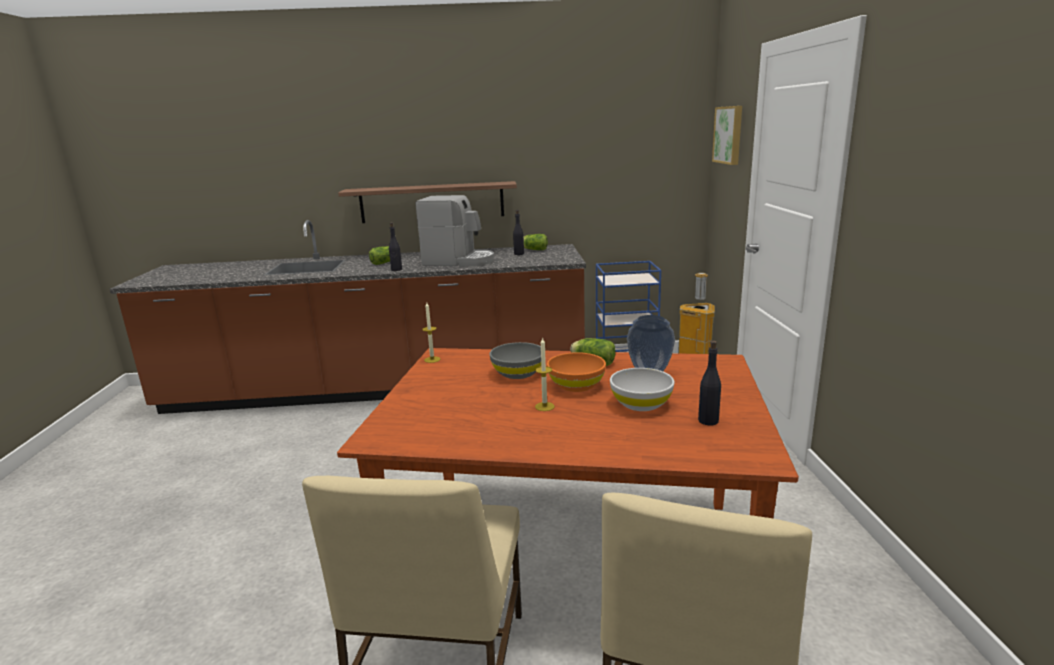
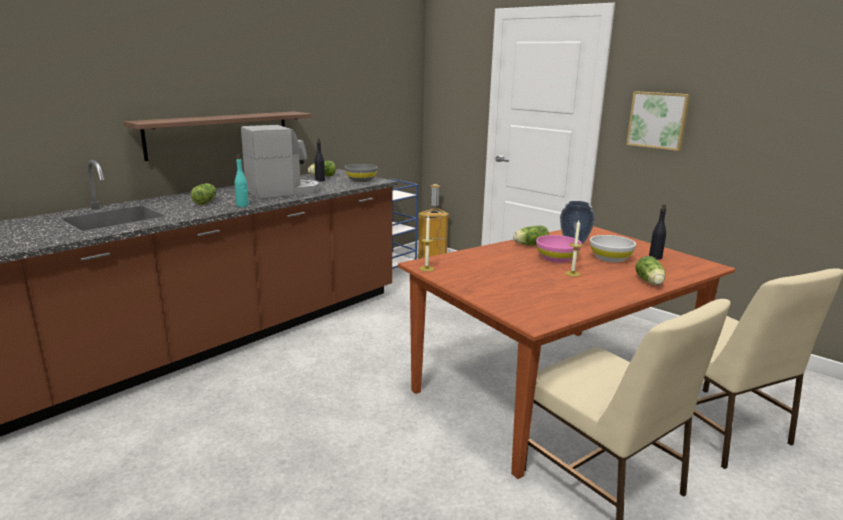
camera: 45 degrees left, 0 degrees up
(396, 270) = (242, 205): black bottle -> turquoise bottle
(517, 373) = (507, 261): grey bowl -> grey bowl (361, 180)
(576, 385) = (557, 259): orange bowl -> pink bowl
(602, 447) = (650, 282): none -> lettuce
(729, 135) = (453, 74): picture -> picture (658, 120)

